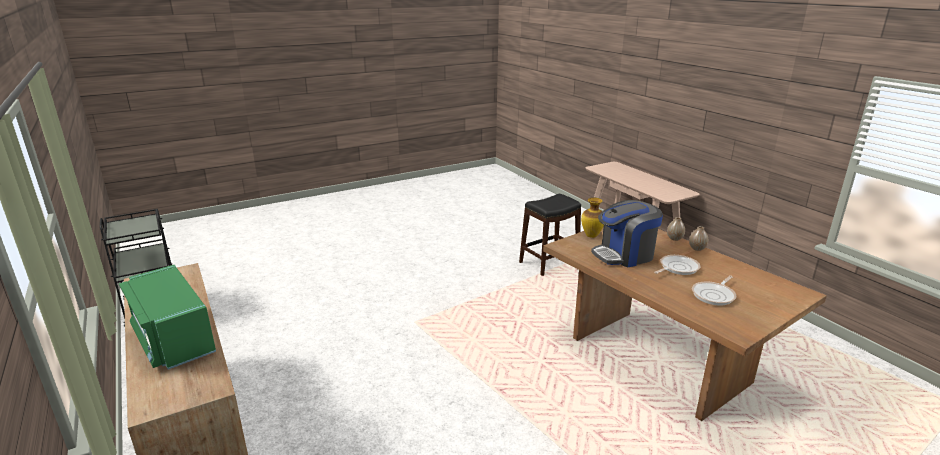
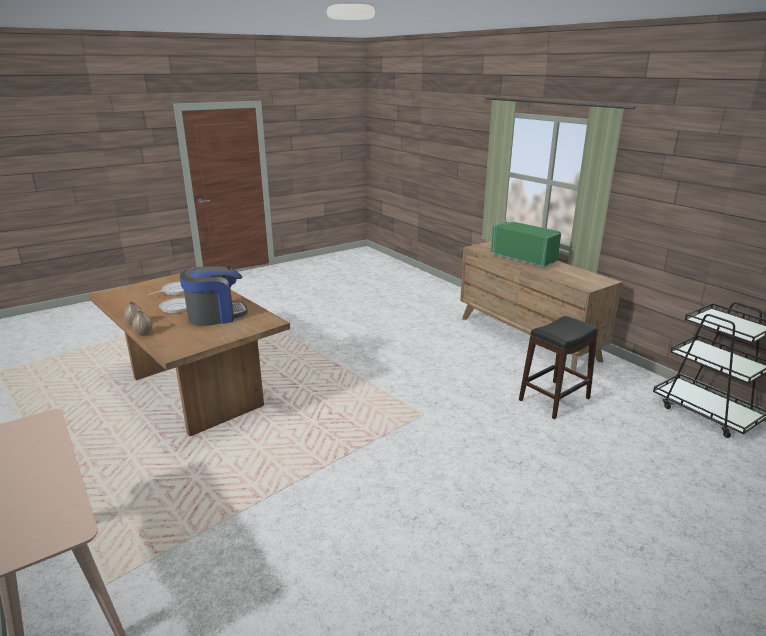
camera: 175 degrees right, 0 degrees up
(549, 263) = (245, 523): black stool -> black stool (553, 399)
(591, 235) = (232, 334): vase -> none

